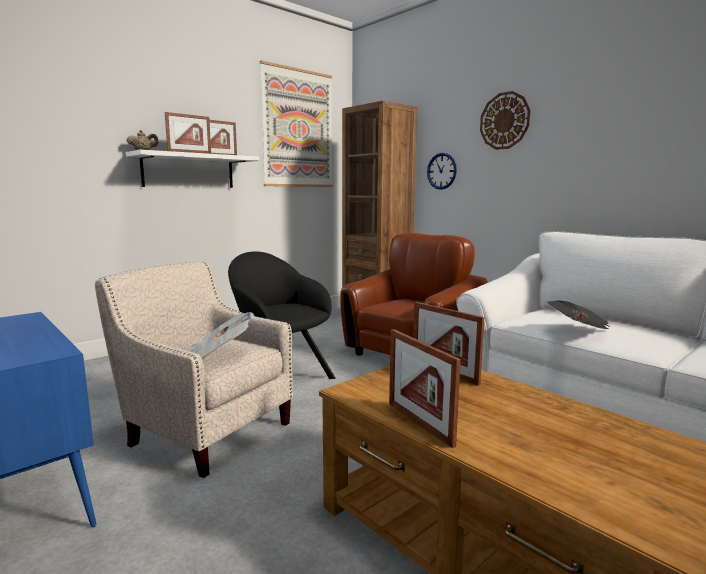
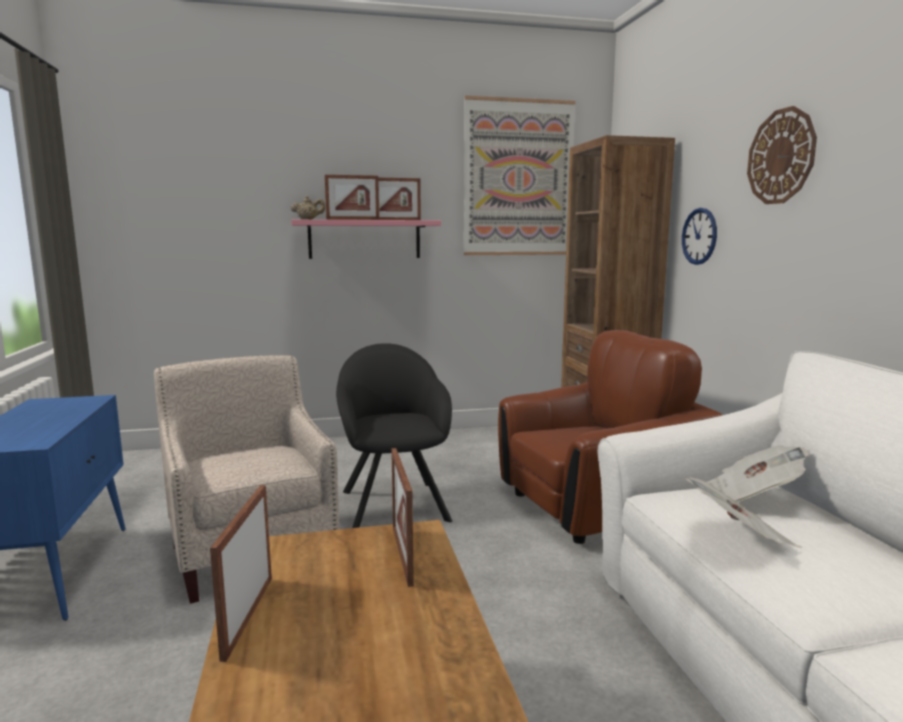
camera: 30 degrees right, 0 degrees up
(188, 171) = (364, 239): white shelf -> pink shelf
(218, 354) = (242, 468): newspaper -> newspaper (748, 497)

